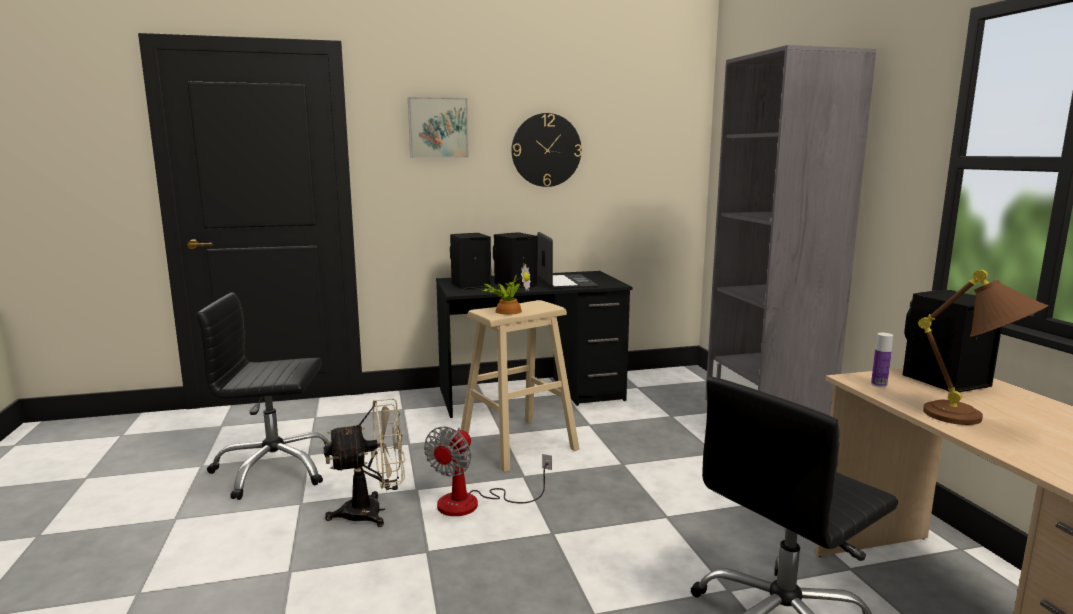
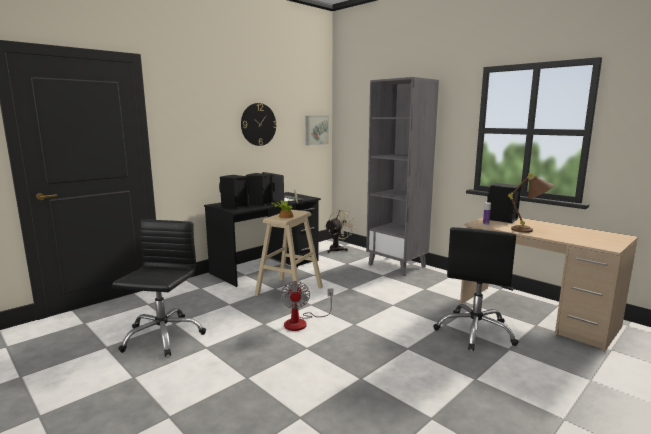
camera: 30 degrees left, 0 degrees up
(274, 469) = (162, 336): black office chair -> black office chair turned 135 degrees clockwise
(373, 512) = (254, 340): beige fan -> beige fan (338, 249)
(438, 128) = (200, 111): picture -> picture (316, 130)

